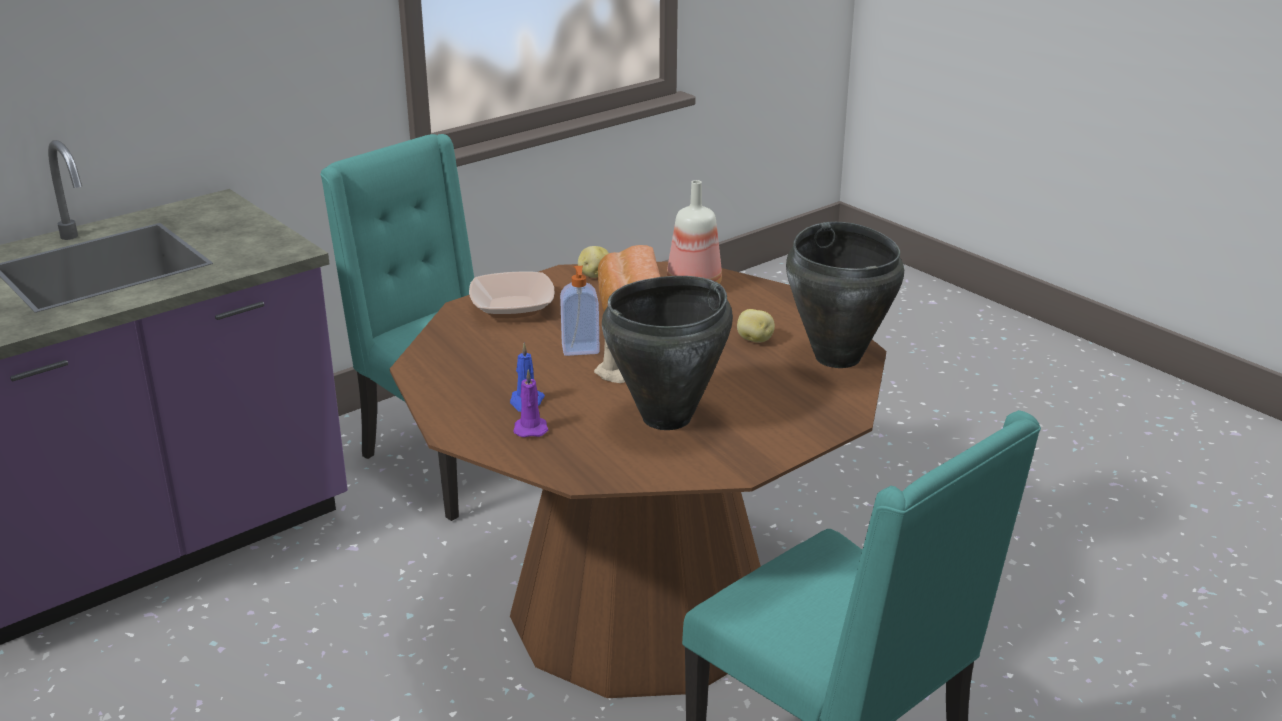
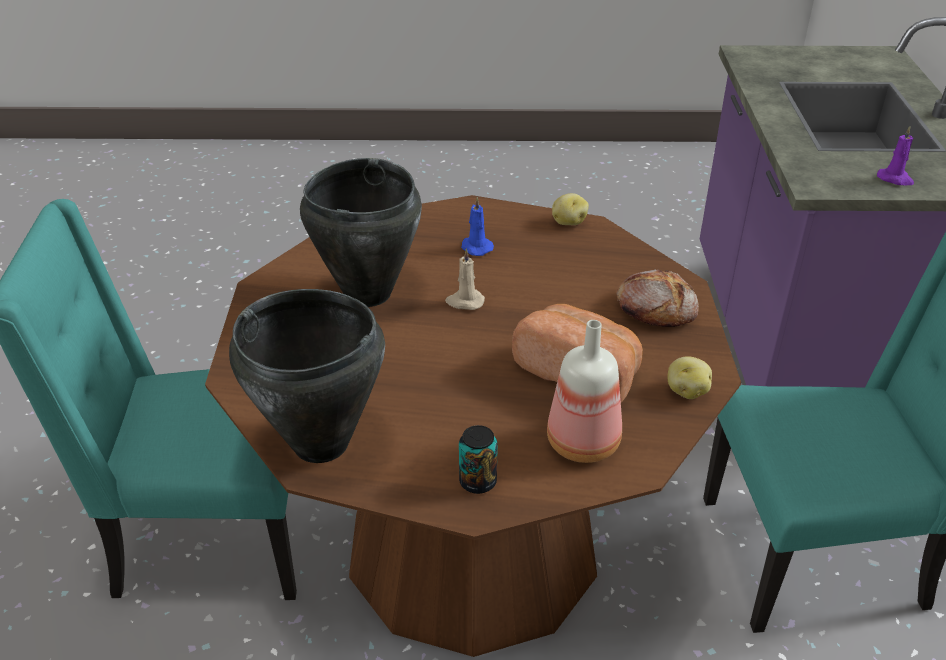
camera: 130 degrees right, 10 degrees up
(512, 307) = (656, 308): bowl -> bread
(530, 428) = (437, 234): purple candle -> purple candle (895, 179)
(580, 350) = (528, 306): soap dispenser -> none
(755, 340) = (421, 412): potato -> potato (568, 222)
(776, 302) = (478, 482): none -> can

